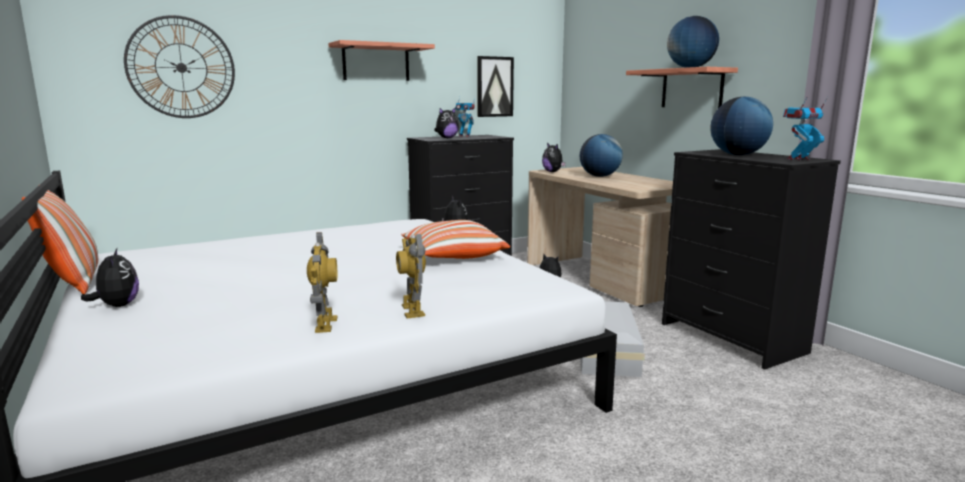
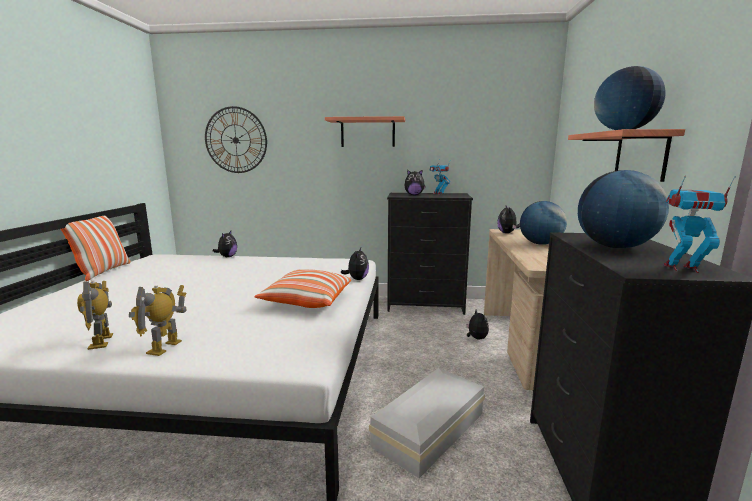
camera: 35 degrees right, 0 degrees up
(117, 305) = (77, 293): plush toy -> plush toy (227, 257)
(325, 324) = (102, 341): toy robot -> toy robot turned 135 degrees clockwise
(494, 87) = (477, 151): picture -> none

